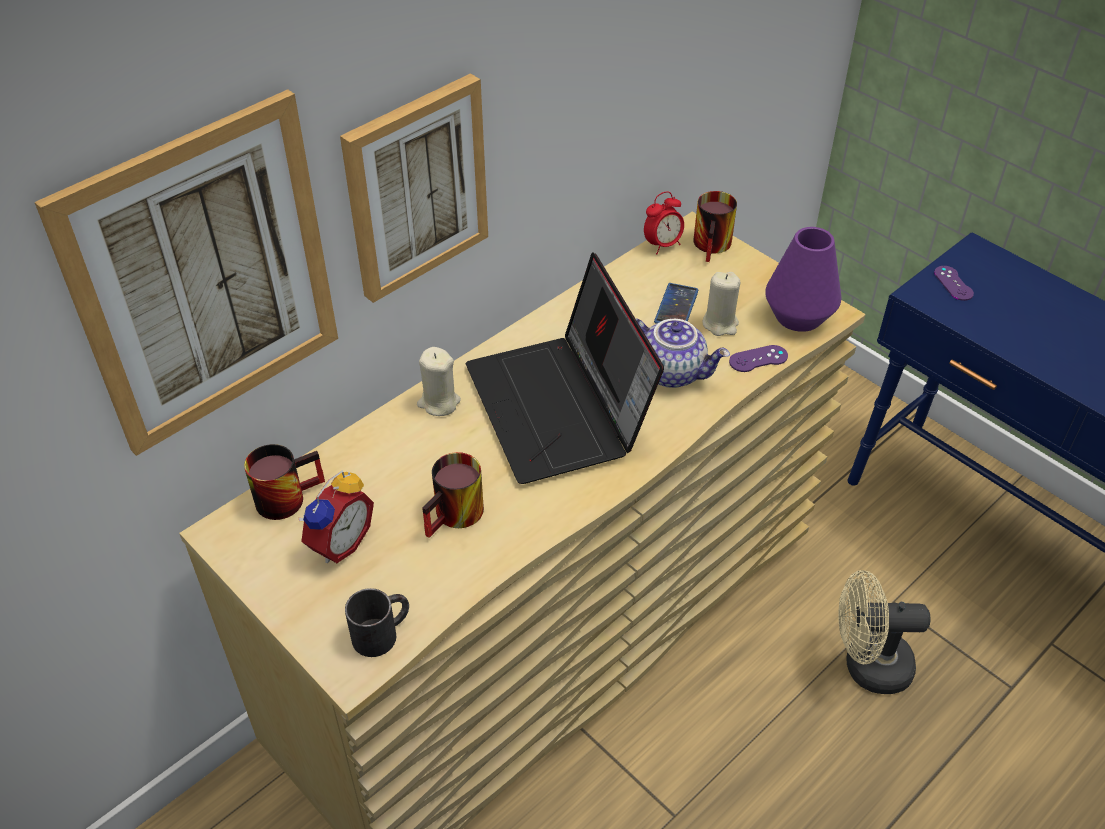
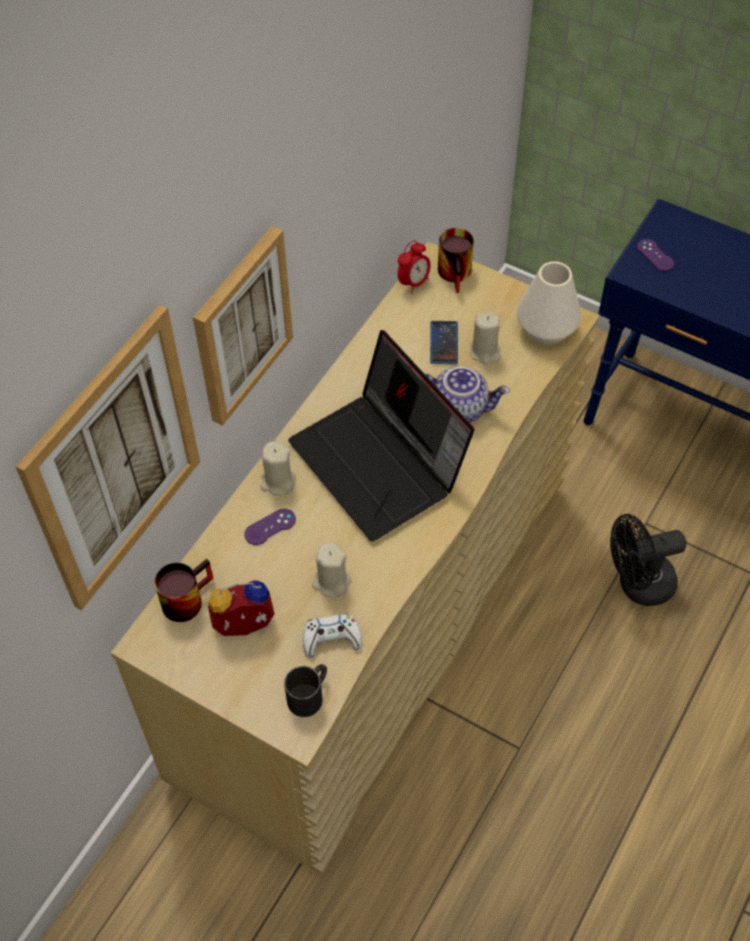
camera: 15 degrees left, 10 degrees up
(338, 542) = (244, 628): alarm clock -> alarm clock turned 120 degrees counterclockwise
(433, 578) = (331, 639): none -> white game controller
(457, 517) = (331, 582): mug -> beige candle
(758, 359) = (525, 379): purple game controller -> purple game controller (270, 527)
(799, 316) = (546, 329): purple vase -> white vase
(866, 666) = (637, 584): beige fan -> black fan

